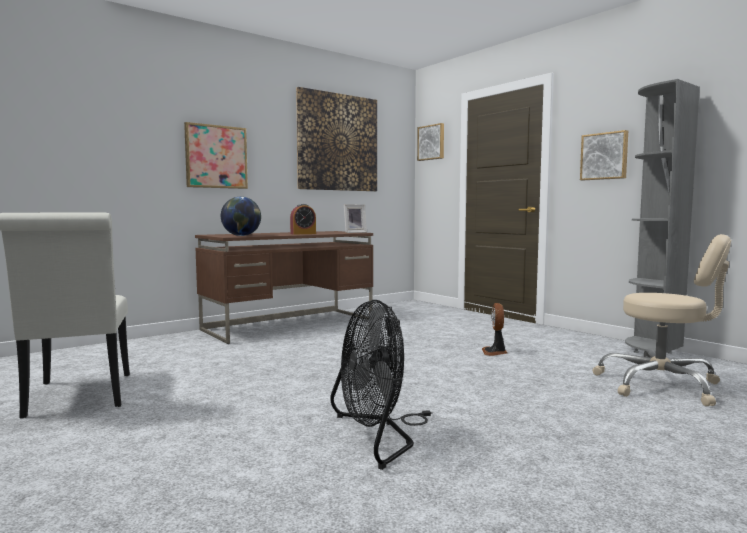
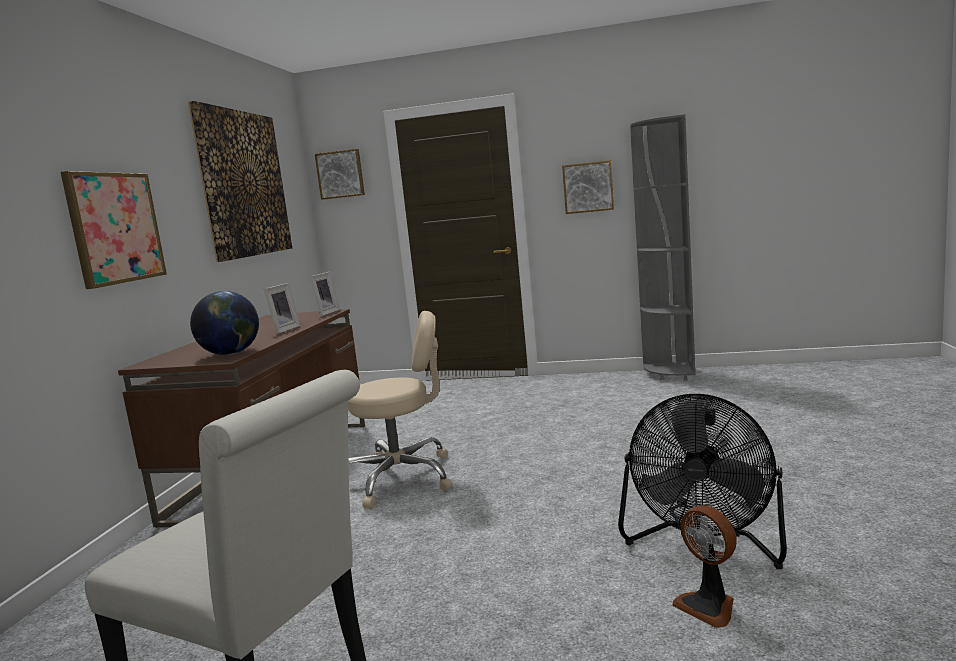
camera: 40 degrees left, 5 degrees up
(303, 234) = (283, 330): alarm clock -> picture frame
(495, 352) = (572, 418): fan -> fan (708, 606)
(665, 386) = (745, 402): beige office chair -> beige office chair (404, 478)

